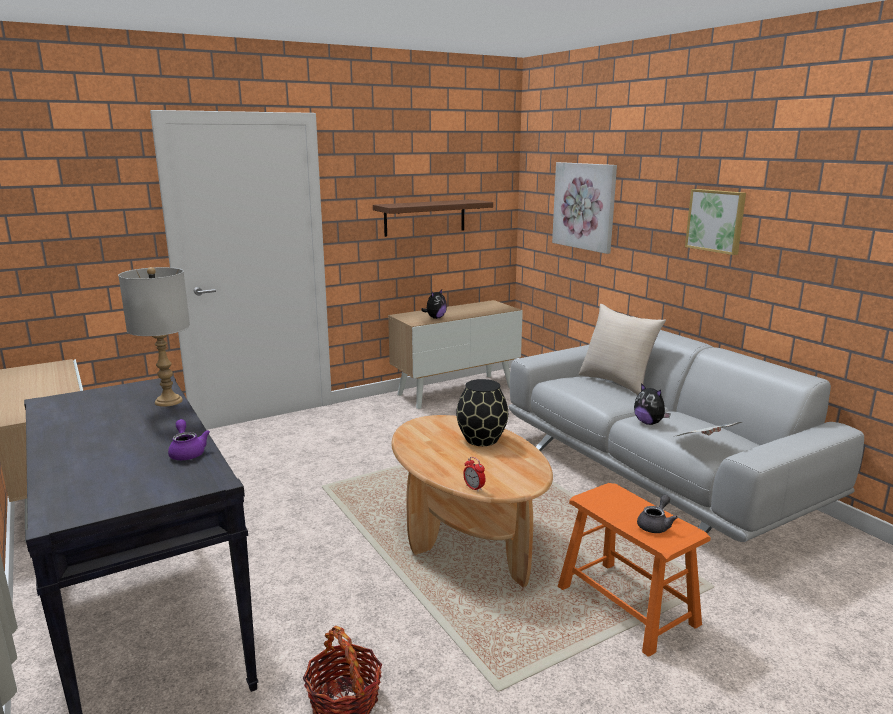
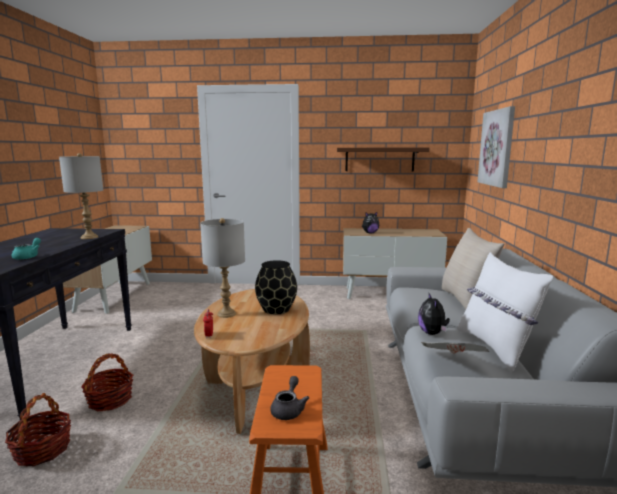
camera: 35 degrees right, 5 degrees down
(187, 452) = (28, 257): purple teapot -> turquoise teapot
(327, 619) = (110, 400): none -> basket
(441, 460) = (226, 314): none -> grey table lamp
(655, 525) = (289, 409): grey teapot -> grey teapot turned 60 degrees counterclockwise
(703, 422) = (495, 347): none -> white pillow
(716, 220) = (572, 145): picture -> none

